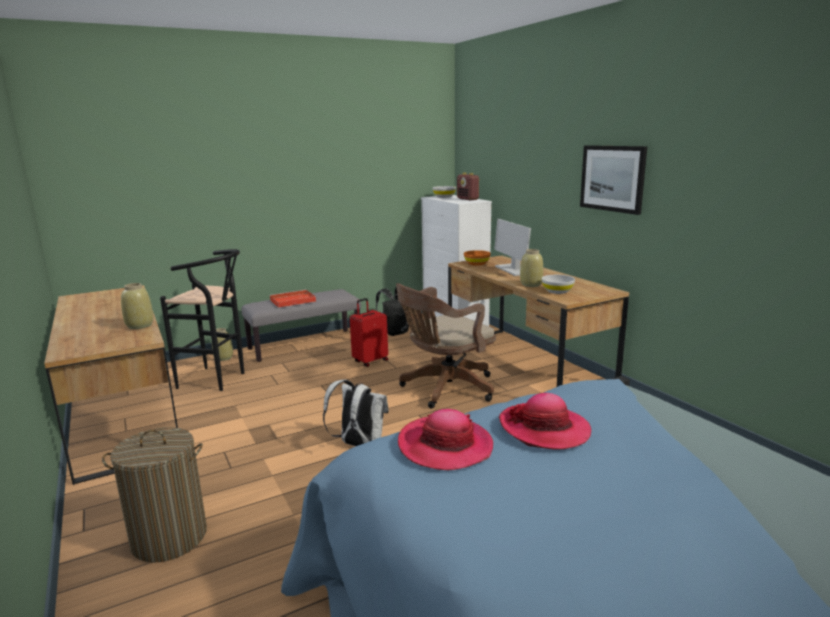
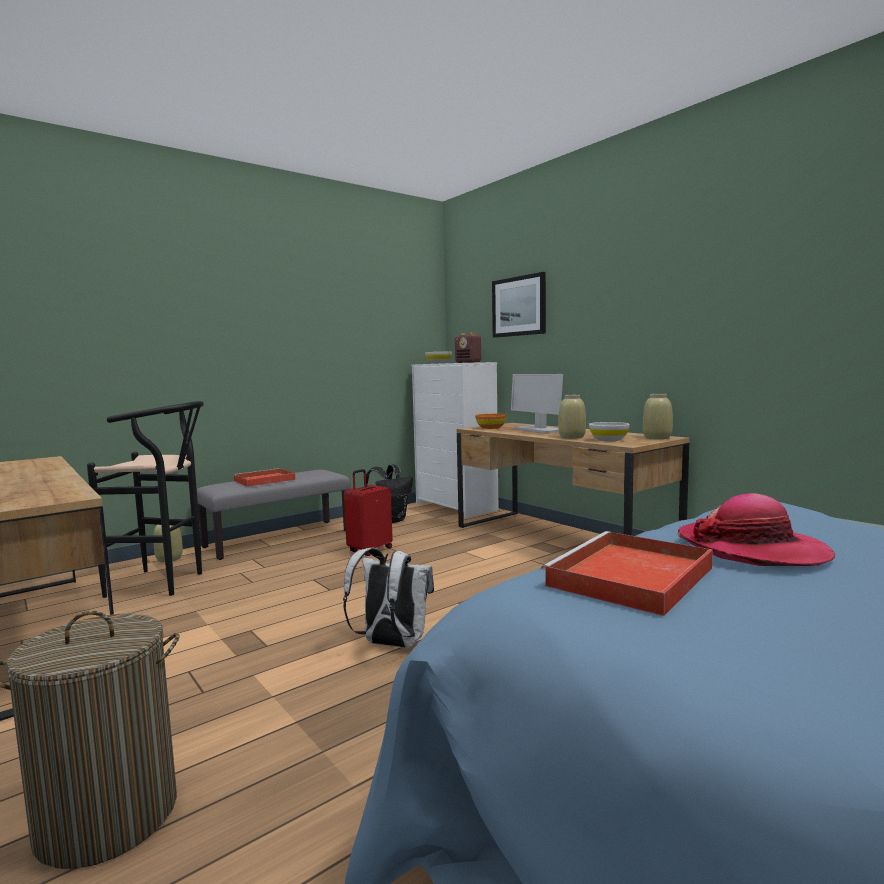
camera: 10 degrees left, 10 degrees down
(140, 325) = (60, 486): beige vase -> beige vase (657, 438)
(444, 389) = (478, 572): brown office chair -> none
(445, 446) = (630, 578): hat -> red tray
(612, 178) = (655, 311): picture -> picture (519, 306)

